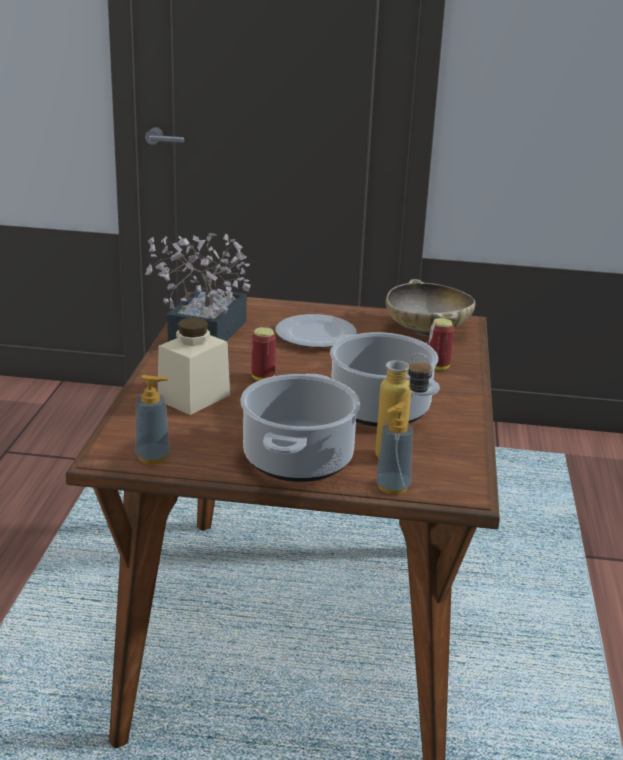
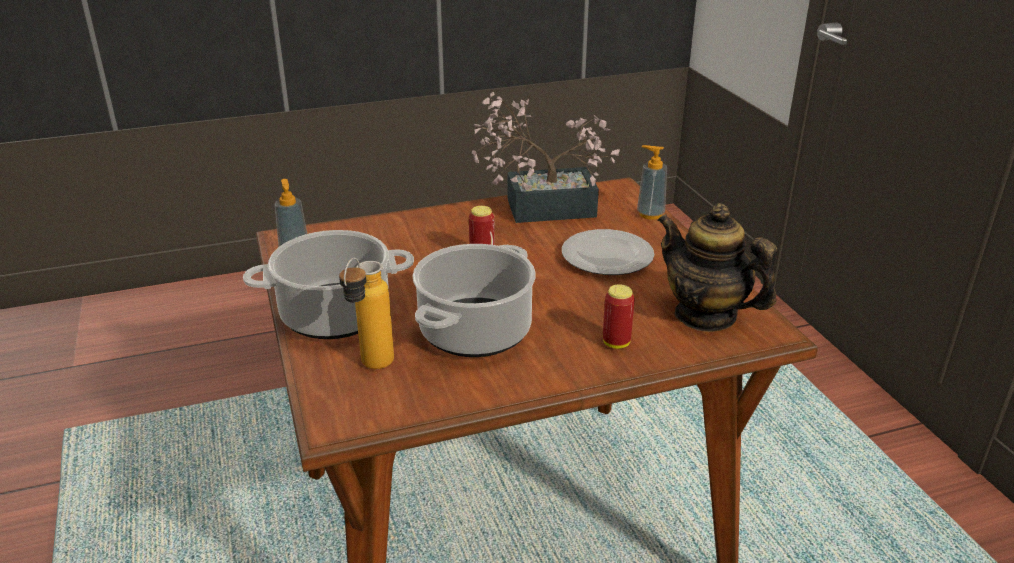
camera: 65 degrees right, 5 degrees up
(194, 397) = (412, 239): beige jar -> none
(392, 487) = (315, 377): soap dispenser -> soap dispenser (650, 214)
(427, 331) = (705, 315): beige bowl -> teapot

